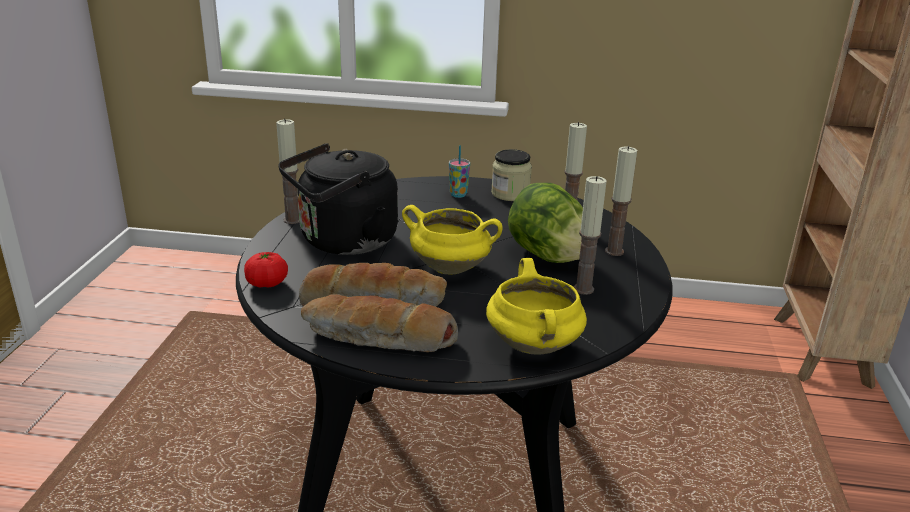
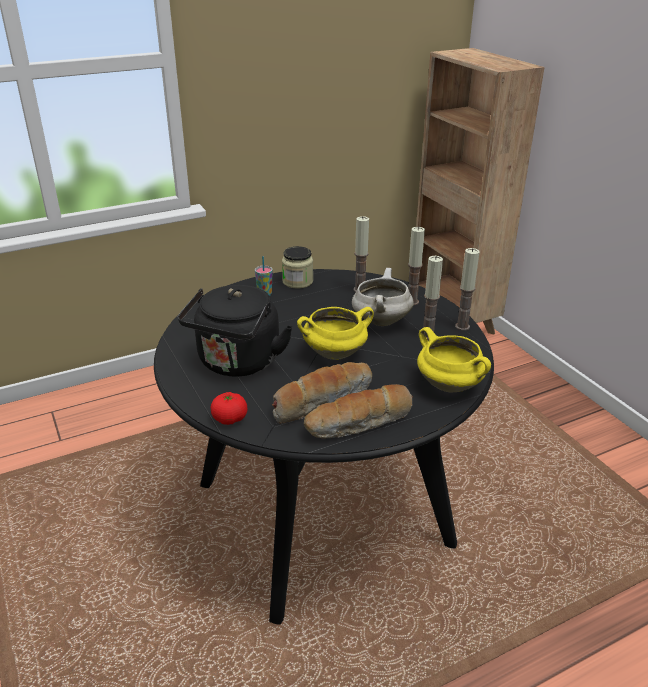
camera: 35 degrees left, 5 degrees up
(292, 220) = (173, 361): candle -> candle (462, 326)
(548, 256) = (380, 320): lettuce -> white cooking pot

